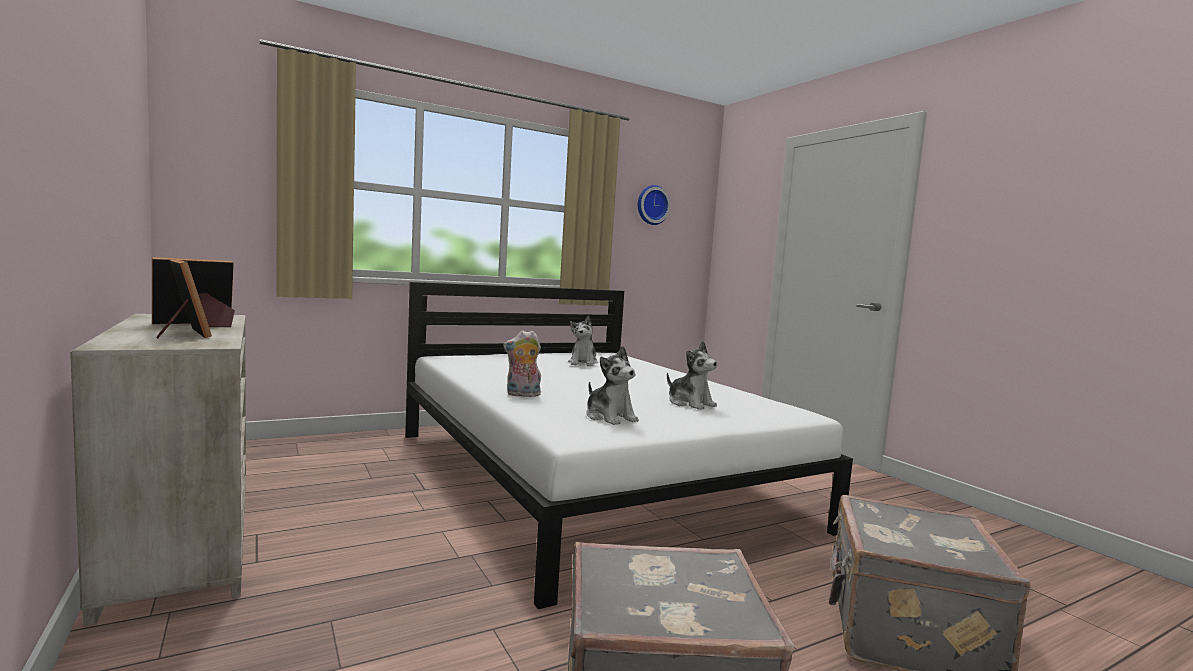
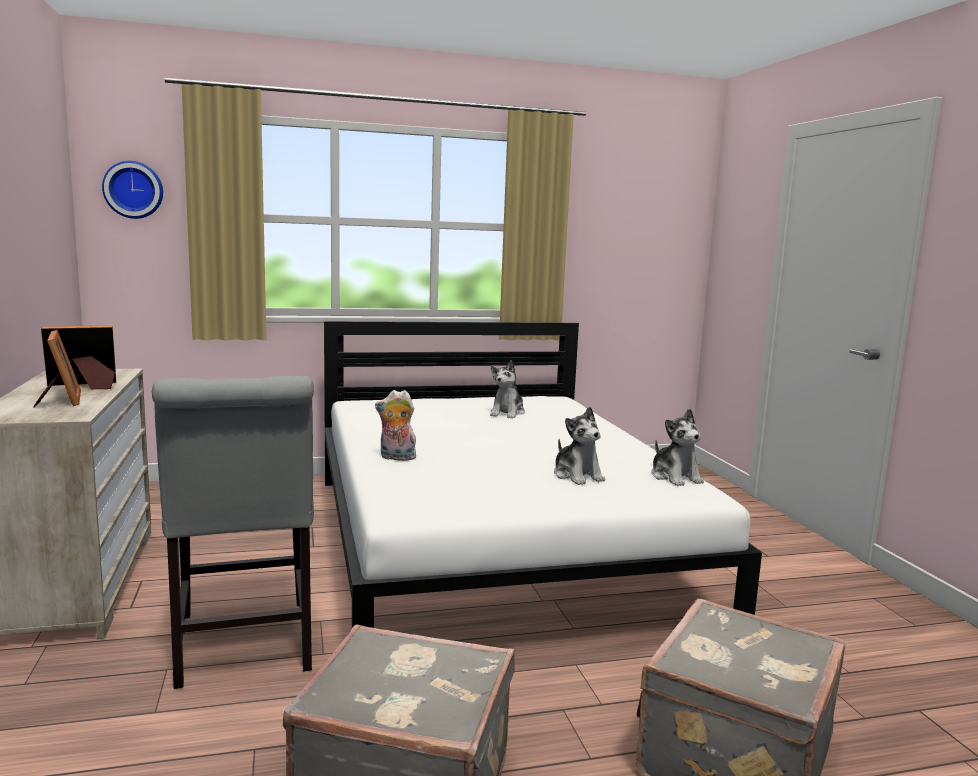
camera: 15 degrees right, 5 degrees up
(406, 588) = (243, 647): none -> grey chair
(610, 417) = (463, 491): plush toy -> plush toy (675, 477)
(651, 205) = (622, 215): wall clock -> wall clock (134, 190)

